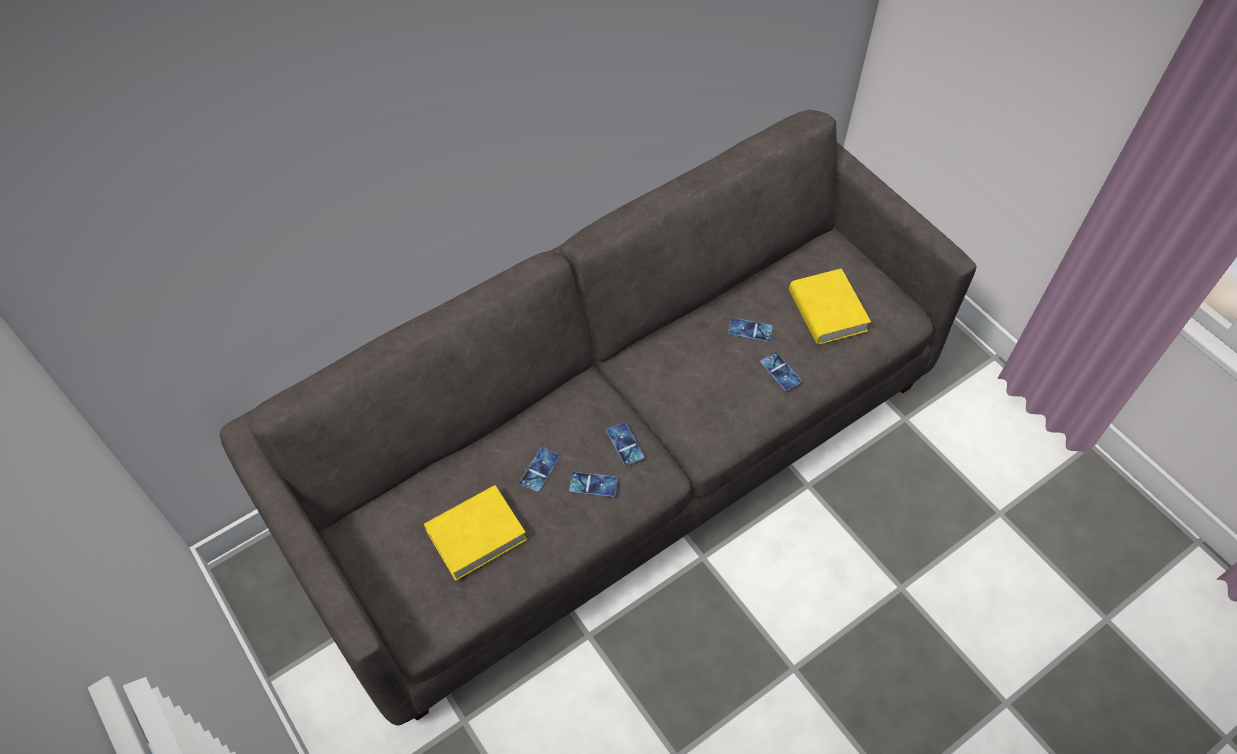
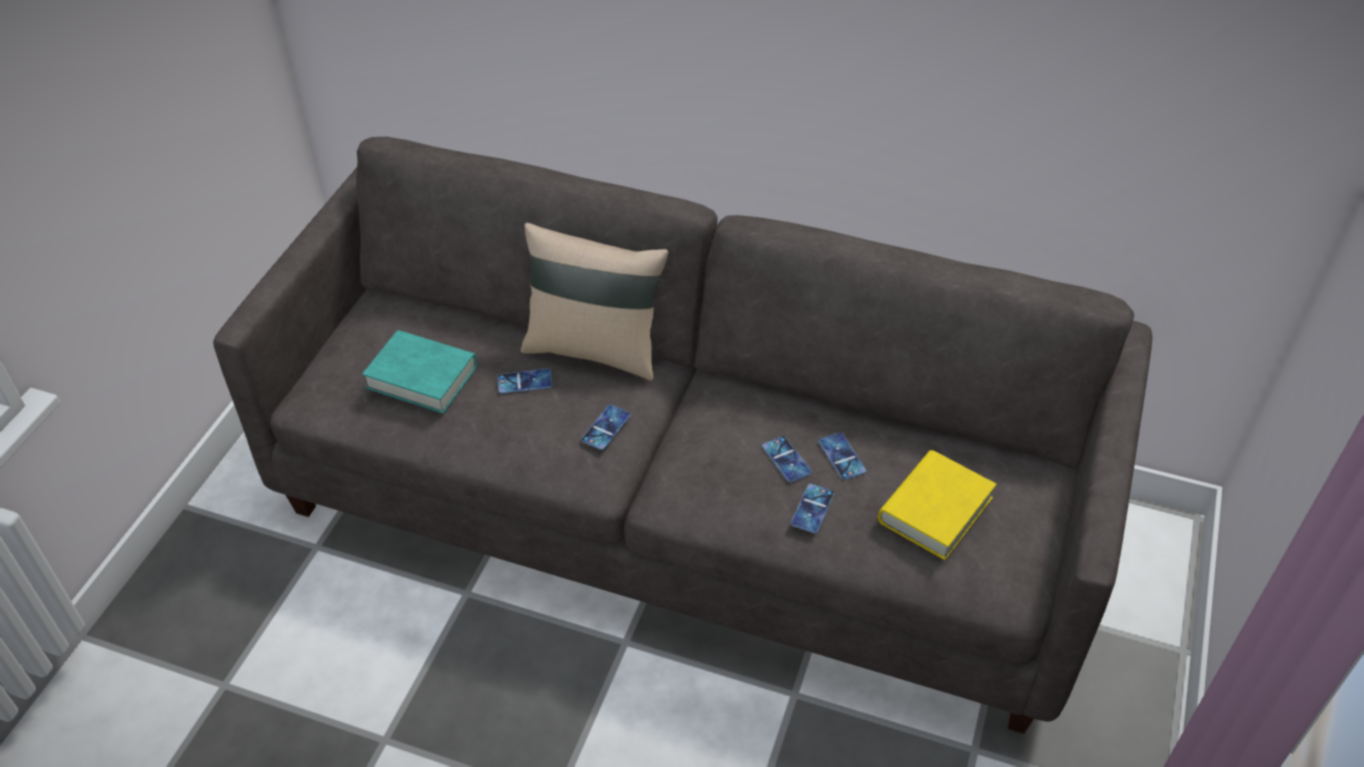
camera: 55 degrees right, 10 degrees down
(476, 535) = (422, 377): yellow book -> turquoise book
(539, 409) = (594, 349): none -> beige pillow
(593, 484) = (539, 427): phone -> phone (786, 459)

